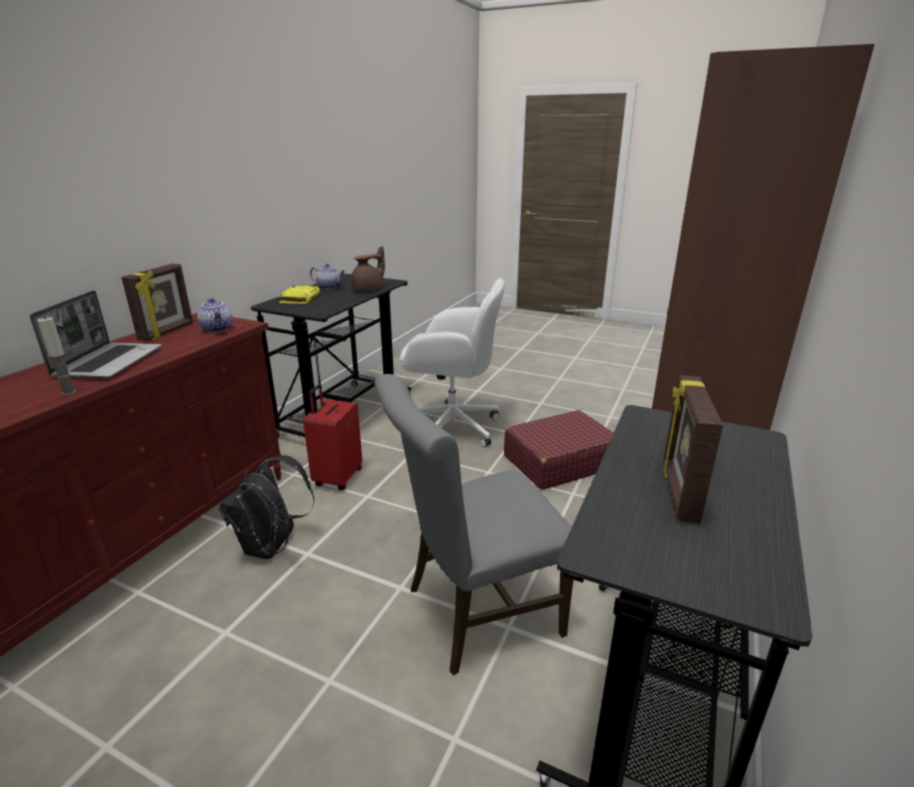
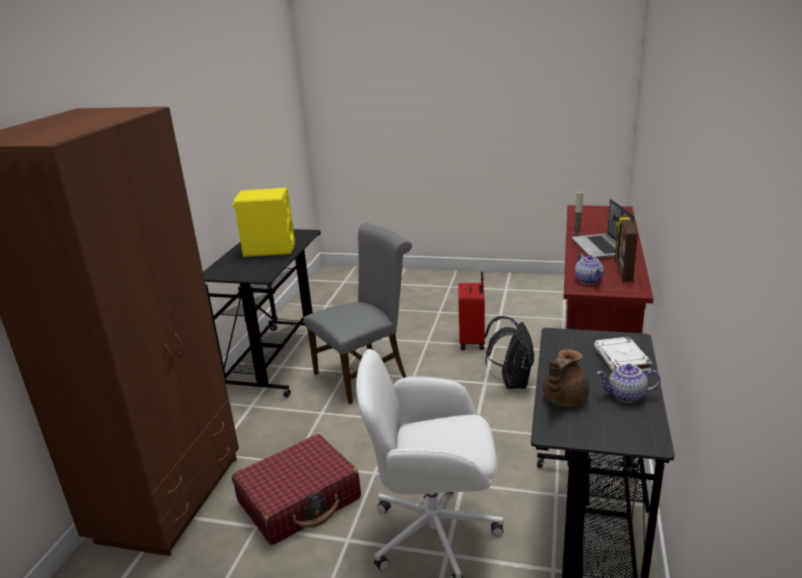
camera: 170 degrees right, 0 degrees up
(218, 329) = (589, 280): teapot -> teapot turned 150 degrees counterclockwise
(300, 298) = (622, 360): yellow book -> white book
(337, 478) = (515, 439): red suitcase -> red suitcase (473, 342)
(678, 492) = (269, 250): picture frame -> yellow speaker

